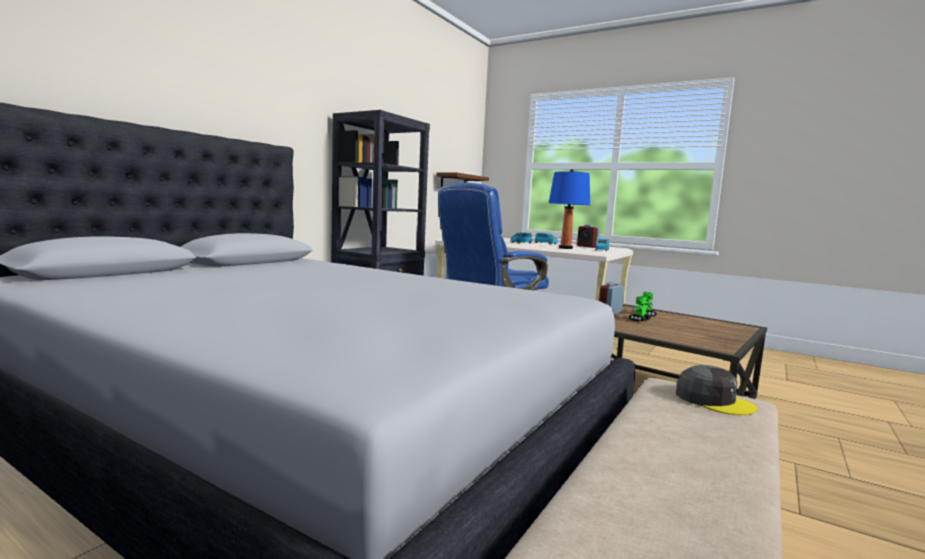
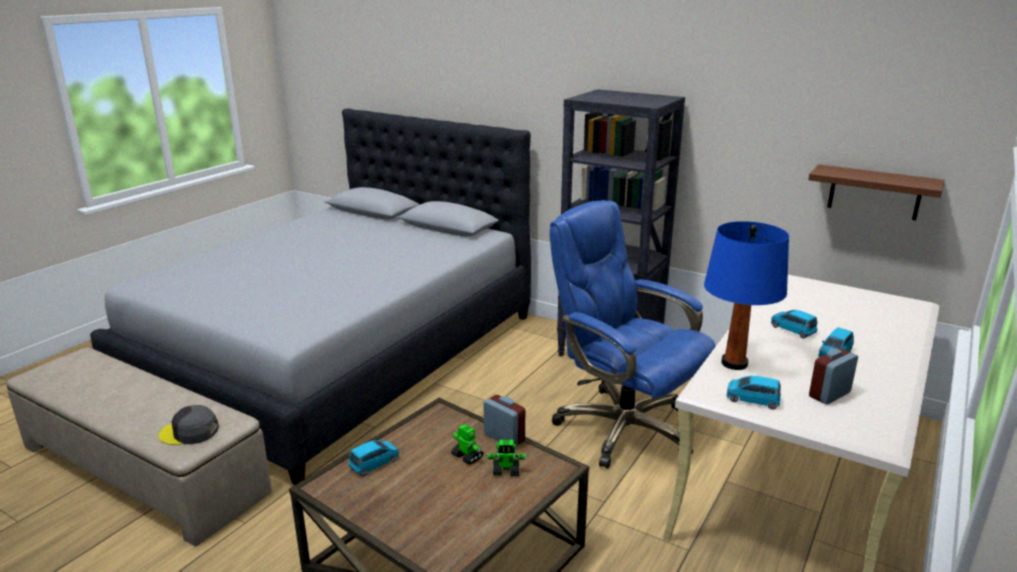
camera: 90 degrees right, 15 degrees up
(674, 337) = (374, 463): none -> blue toy car
(713, 400) = (189, 432): grey cap -> grey cap turned 45 degrees clockwise

